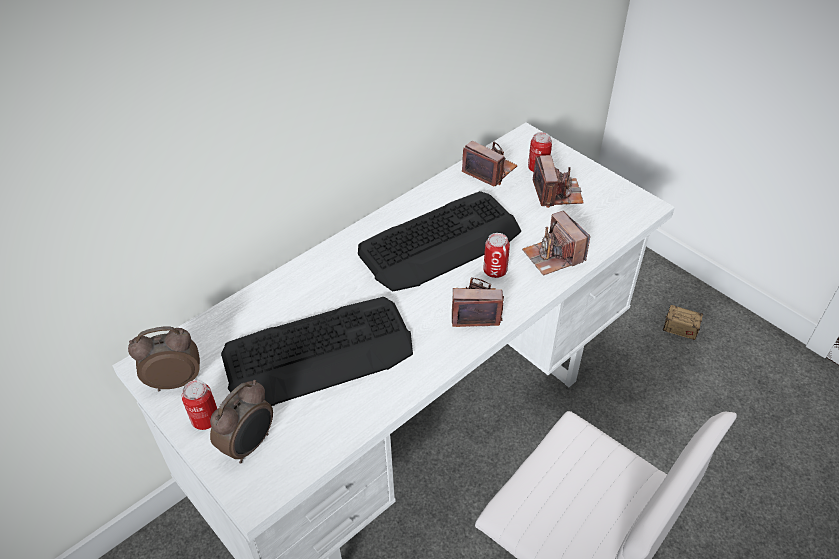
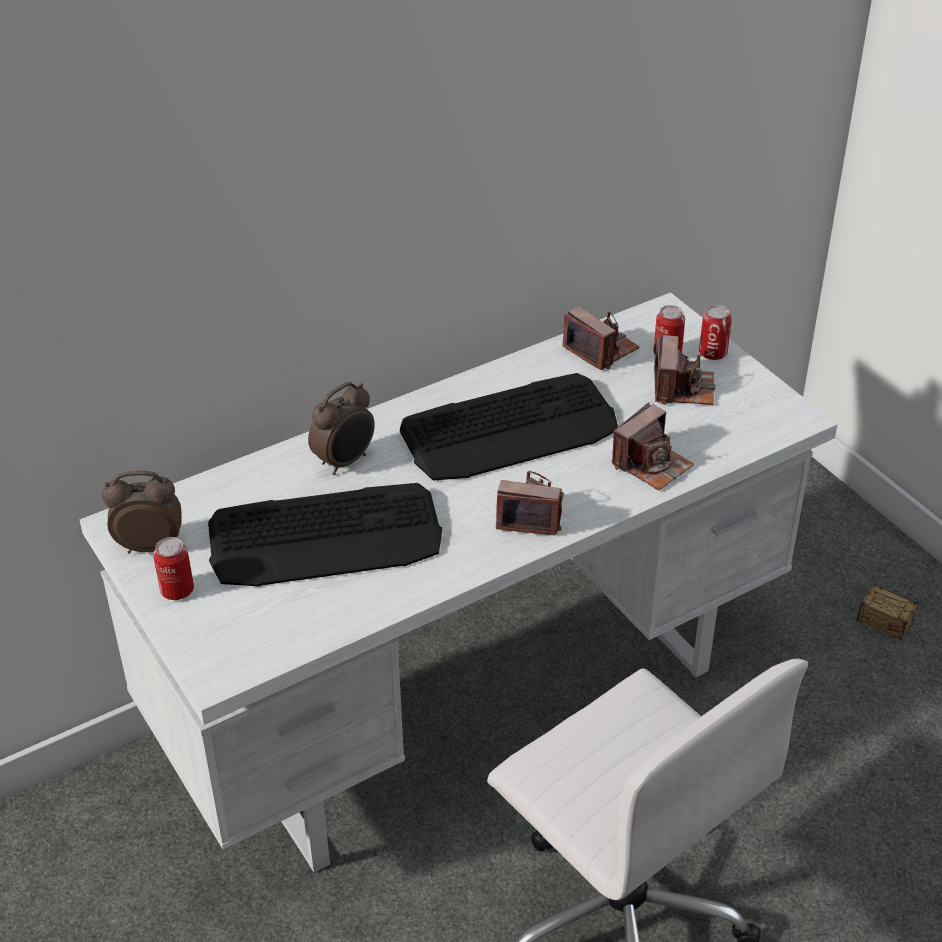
camera: 10 degrees right, 5 degrees down
(250, 445) = (223, 623): alarm clock -> alarm clock (345, 461)
(495, 271) = (570, 472): can -> can (712, 353)
(553, 256) = (651, 464): camera -> camera turned 120 degrees counterclockwise

